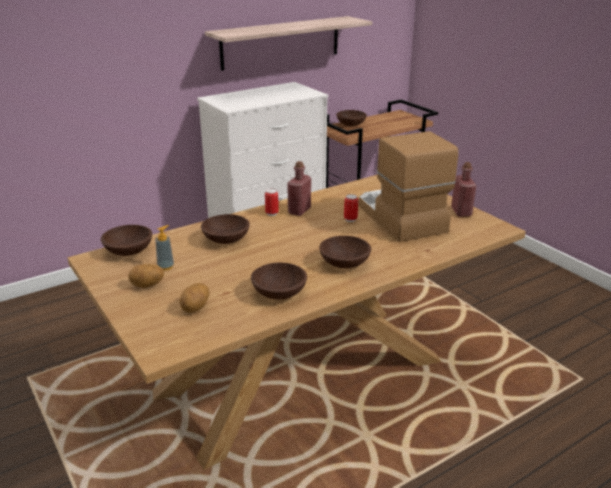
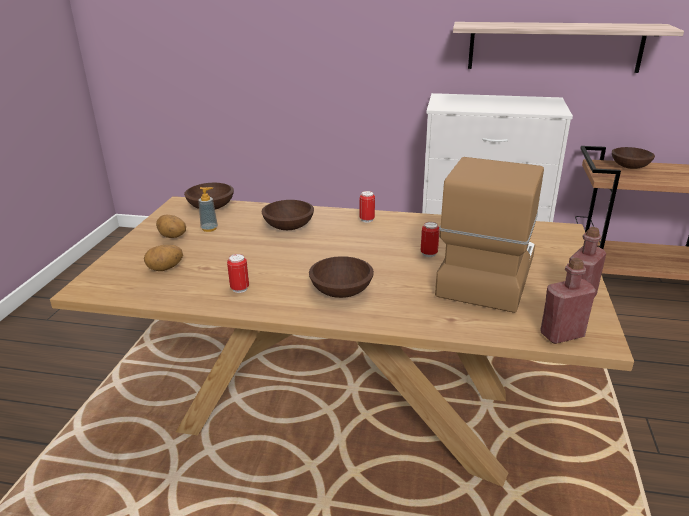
camera: 45 degrees right, 0 degrees up
(280, 293) = (240, 289): brown bowl -> can
(299, 211) = (395, 227): red bottle -> red bottle (562, 335)

